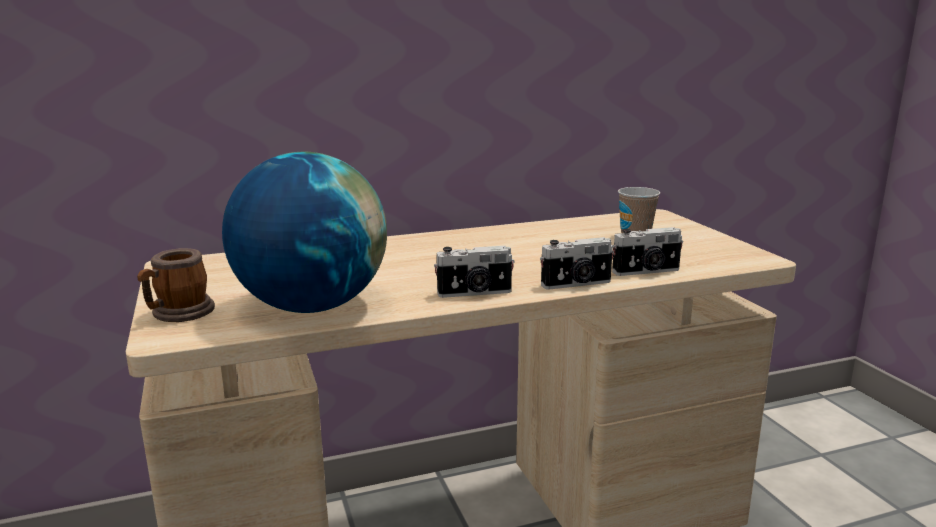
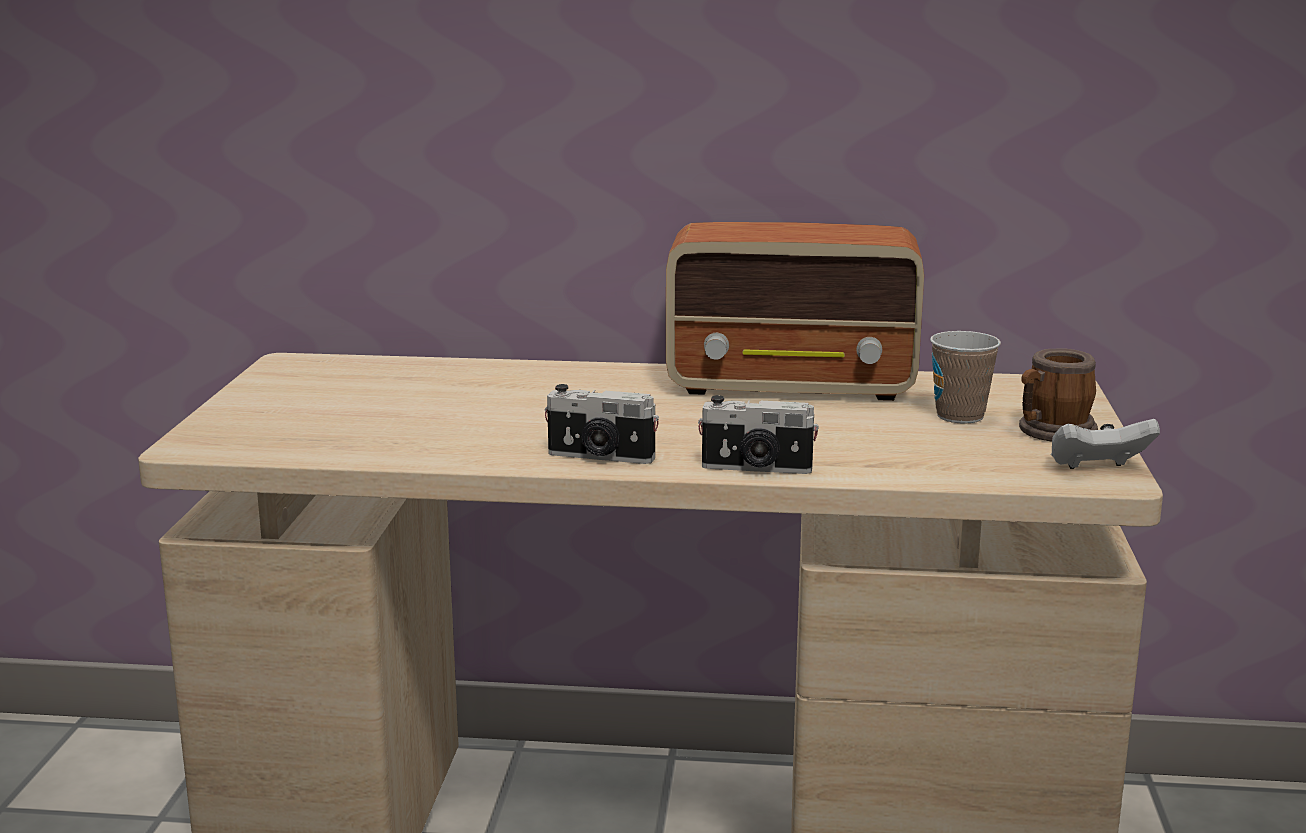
camera: 25 degrees right, 0 degrees up
(178, 314) = (232, 423): mug -> mug (1051, 432)
(312, 307) = (382, 439): globe -> none
(524, 234) = (794, 385): none -> radio
(647, 271) = (889, 468): camera -> none
(745, 254) = (1097, 468): none -> white game controller

